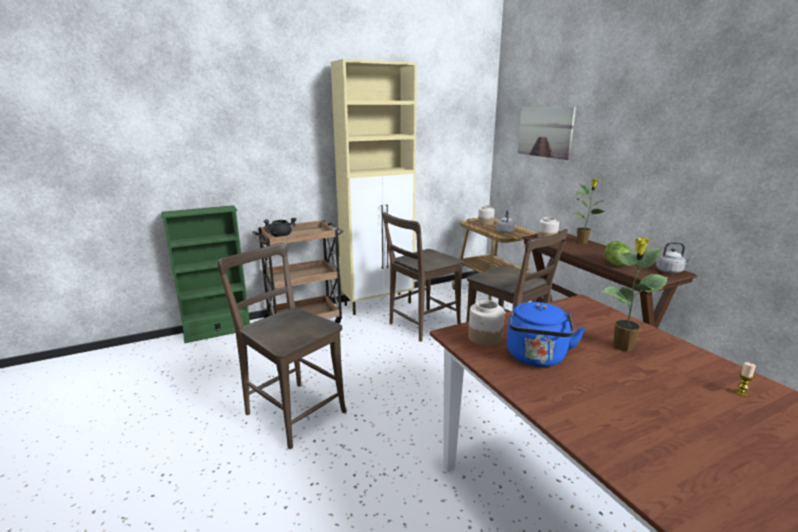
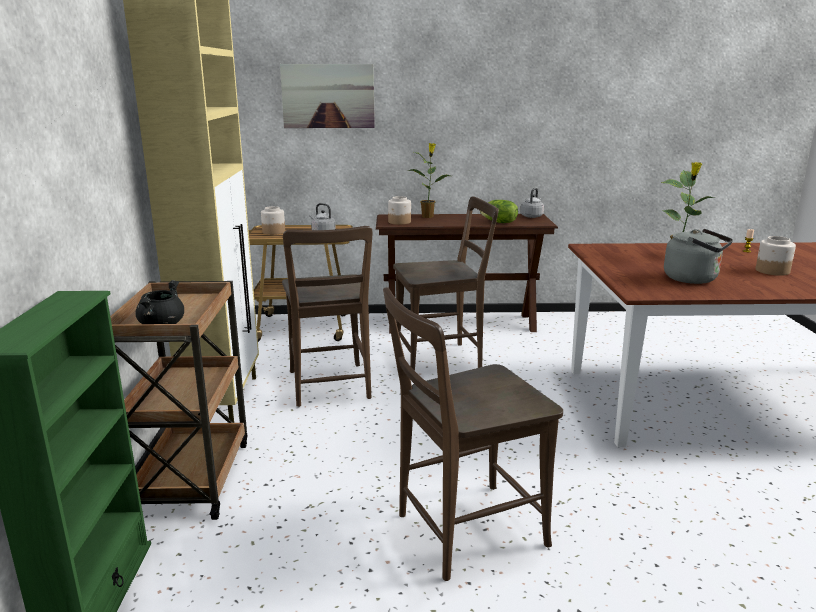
camera: 65 degrees left, 0 degrees up
(484, 337) = (650, 285): jar -> jar (772, 271)
(536, 358) = (694, 279): blue kettle -> grey kettle

